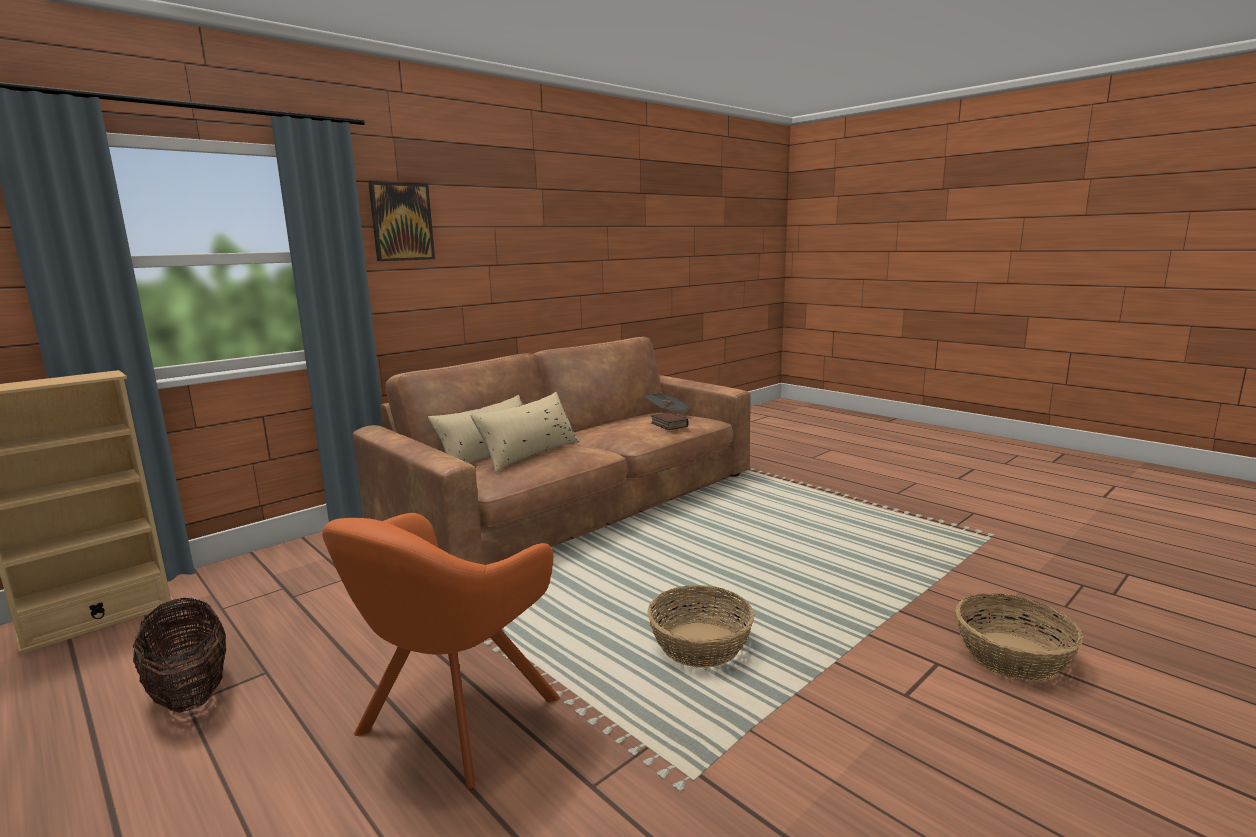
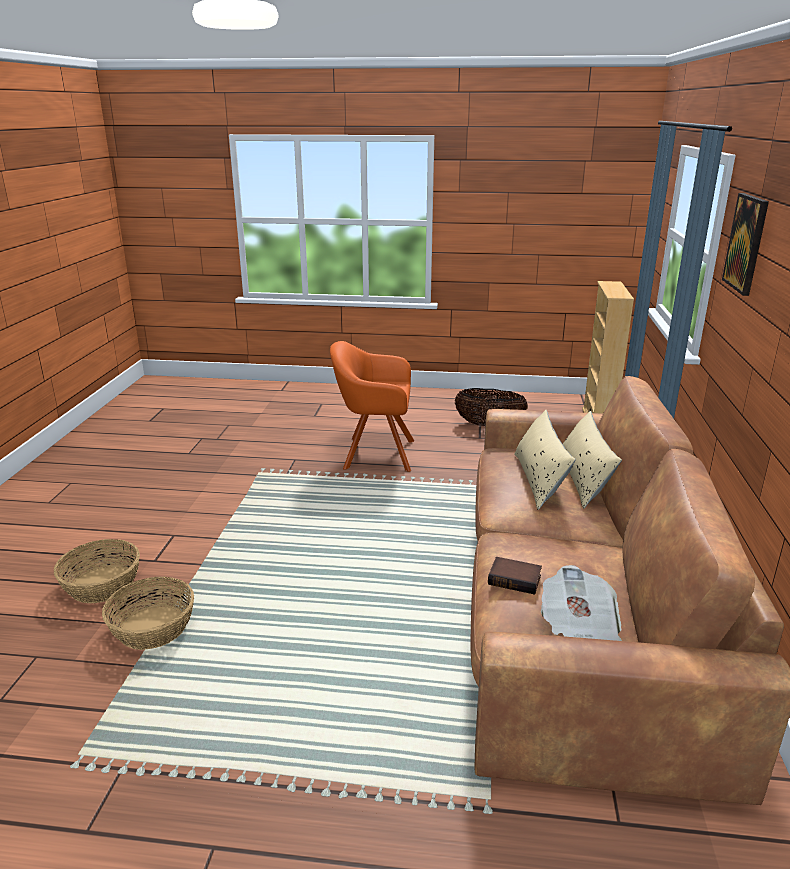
camera: 140 degrees right, 10 degrees up
(451, 722) = (374, 453): orange armchair -> orange armchair turned 75 degrees counterclockwise
(700, 644) = (303, 518): basket -> basket (153, 628)

